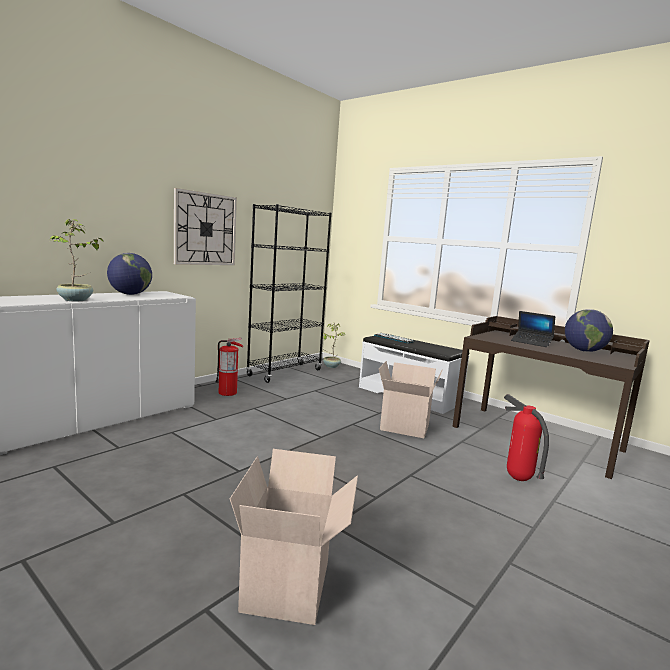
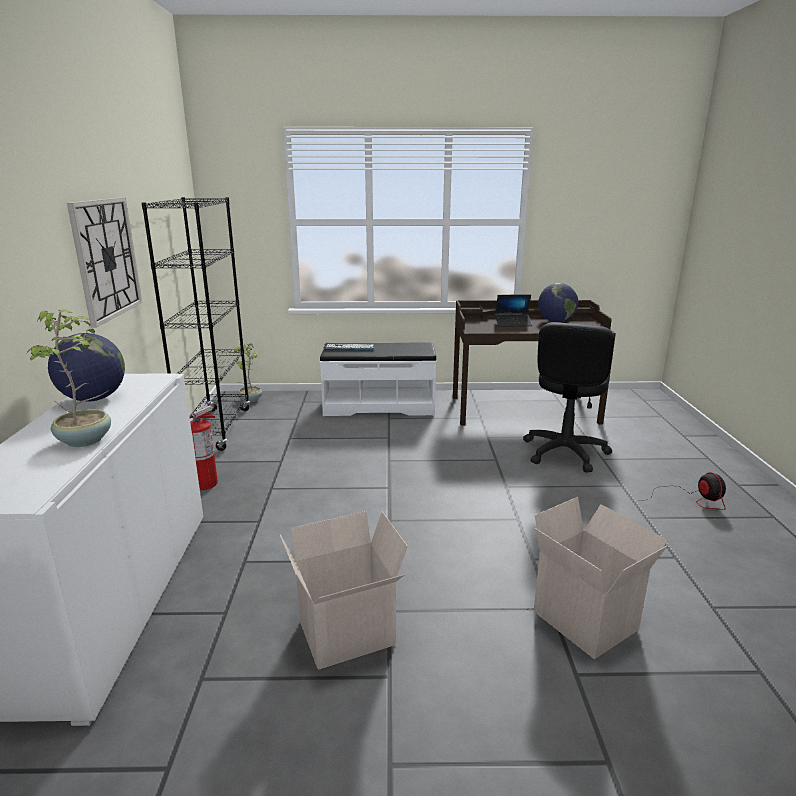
camera: 40 degrees left, 10 degrees up
(403, 427) = (431, 444): cardboard box -> cardboard box (346, 635)
(518, 479) = (564, 452): fire extinguisher -> black office chair
(604, 580) = (691, 500): none -> fan

